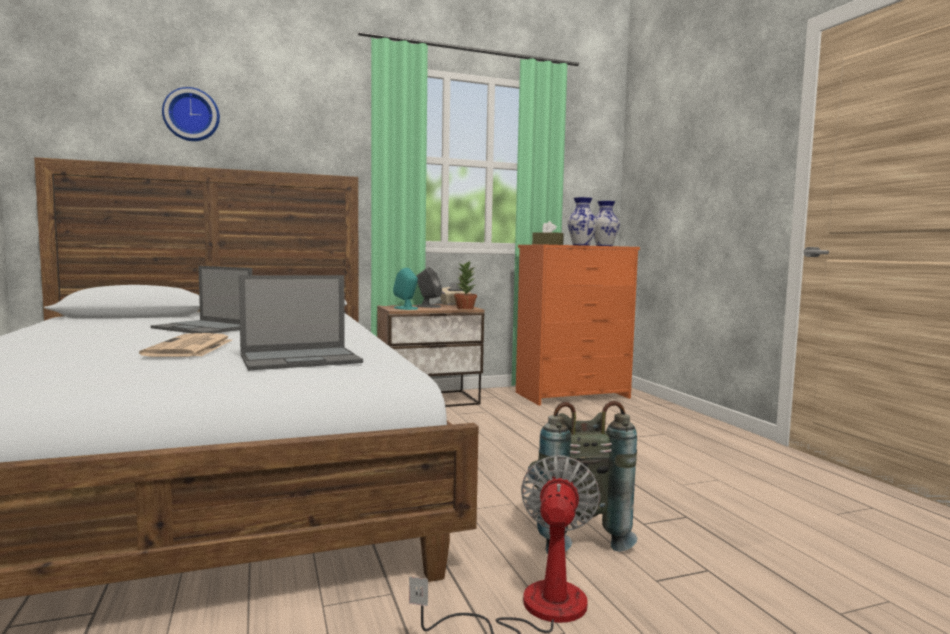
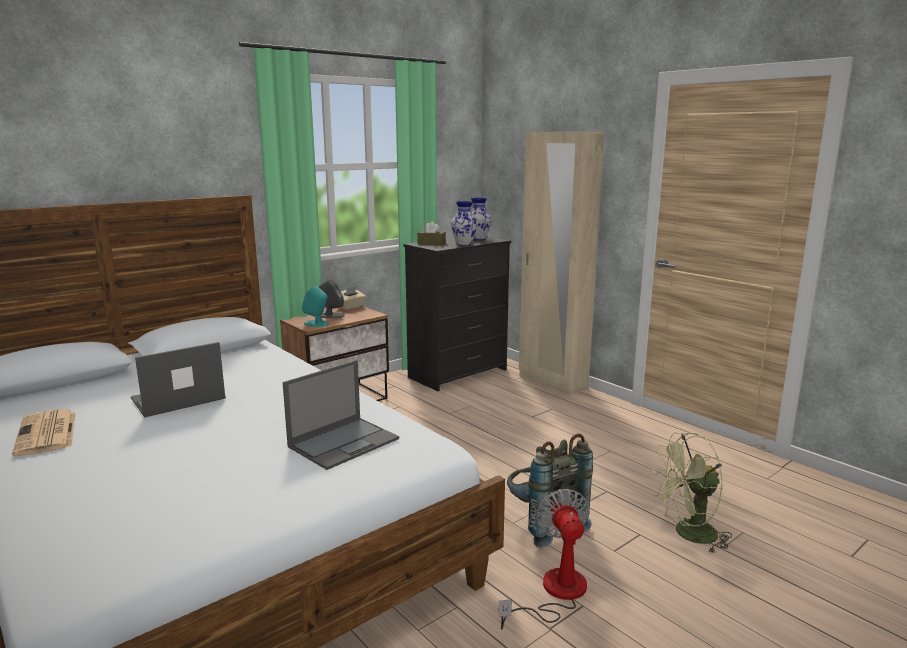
camera: 20 degrees left, 10 degrees up
(190, 347) = (223, 441): newspaper -> newspaper (47, 433)
(191, 115) = (64, 145): wall clock -> none
(204, 328) = (177, 399): laptop -> laptop turned 135 degrees clockwise
(465, 308) = (369, 315): potted plant -> none
(573, 395) = (459, 373): orange dresser -> black dresser
(679, 413) = (552, 382): none -> beige wardrobe
(788, 586) = (688, 535): none -> green fan

